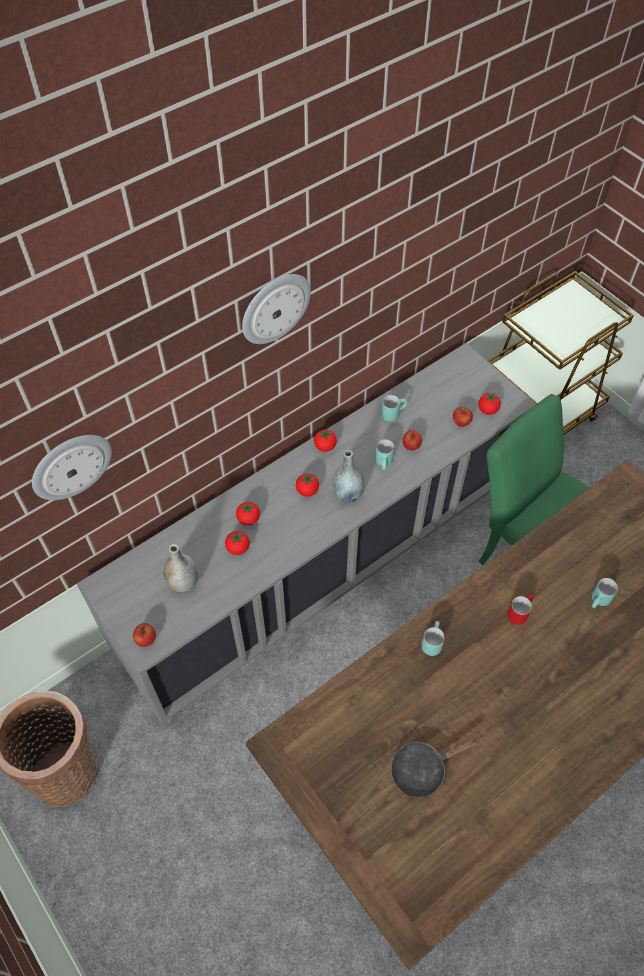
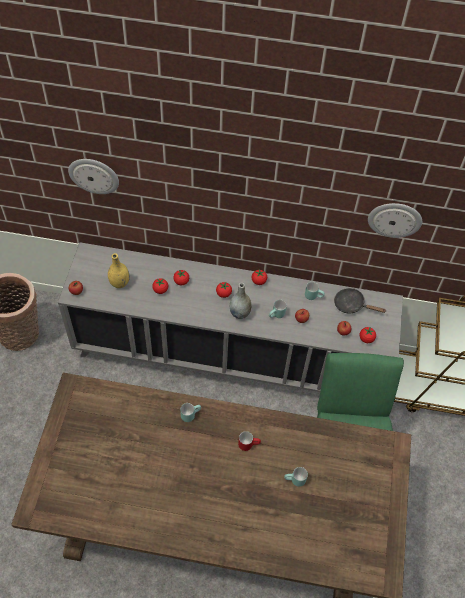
camera: 45 degrees right, 0 degrees up
(183, 583) = (119, 283): grey vase -> yellow vase
(275, 308) = (245, 173): wall clock -> wall clock (394, 219)
(423, 769) = (116, 460): black frying pan -> black frying pan (352, 305)

